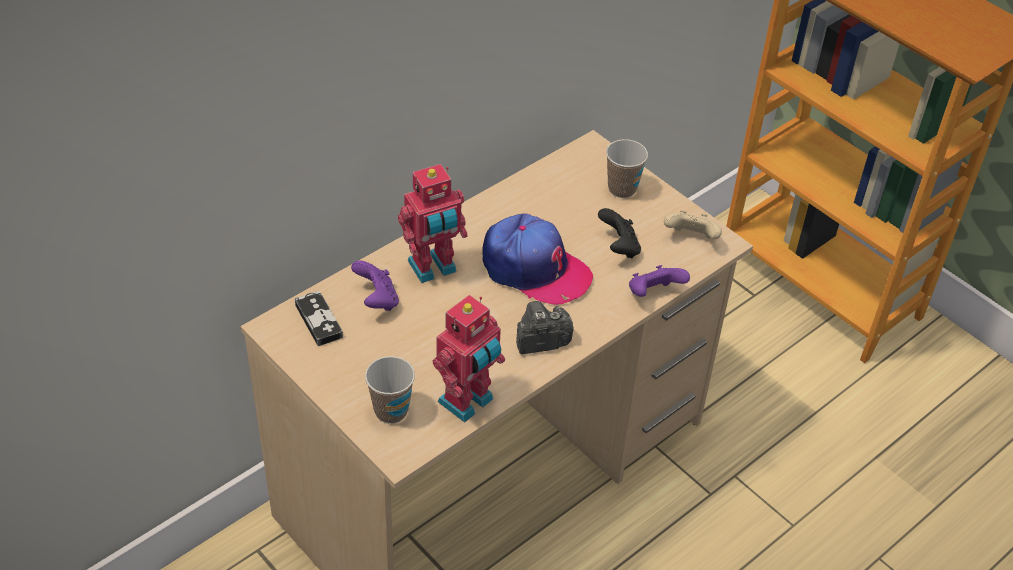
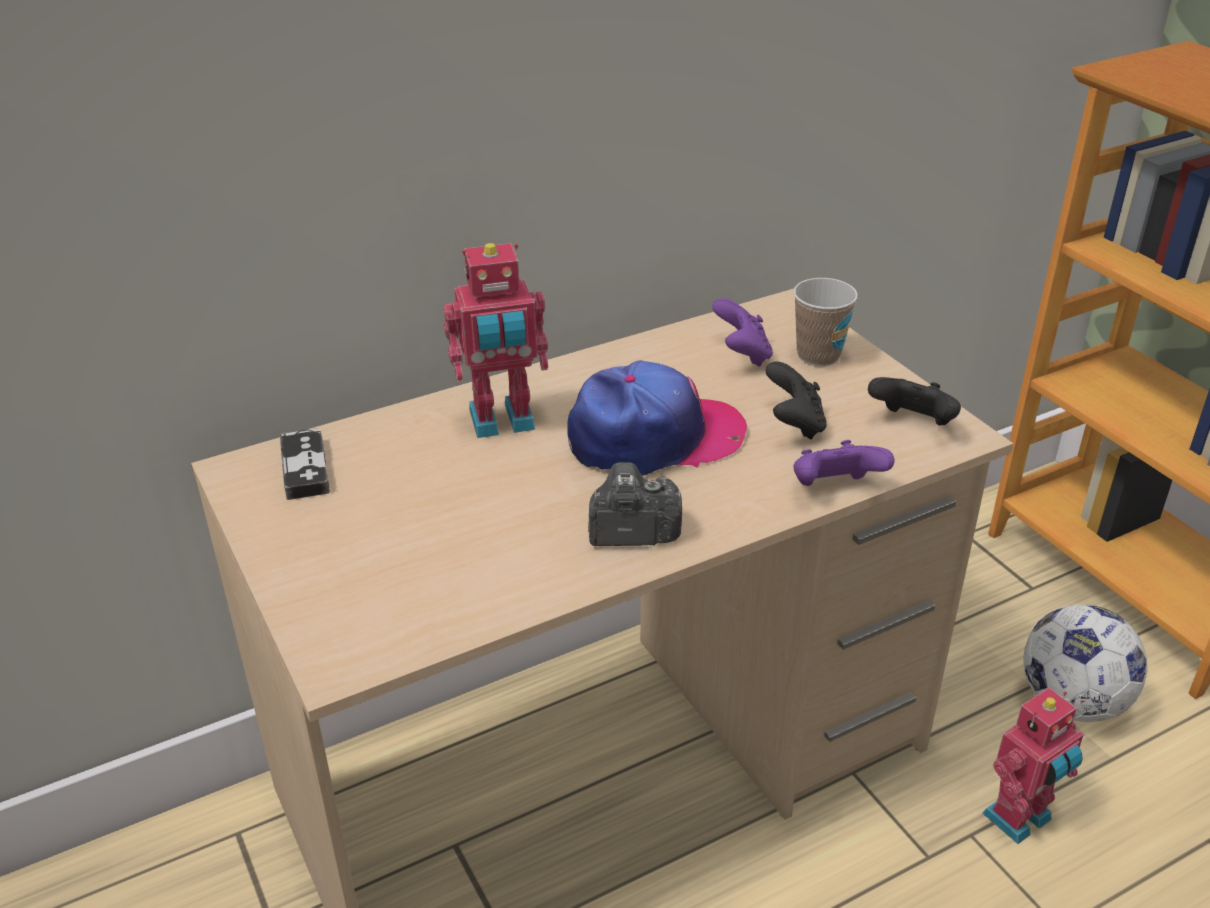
camera: 15 degrees right, 10 degrees down
(377, 300) = (402, 452): purple game controller -> purple game controller (742, 355)
(391, 411) = (353, 600): cup -> none
(468, 402) = (482, 604): toy robot -> toy robot (1020, 819)
(534, 269) = (654, 438): cap -> cap turned 60 degrees counterclockwise
(691, 238) = (912, 424): beige game controller -> black game controller
(788, 376) = (1072, 702): none -> football

